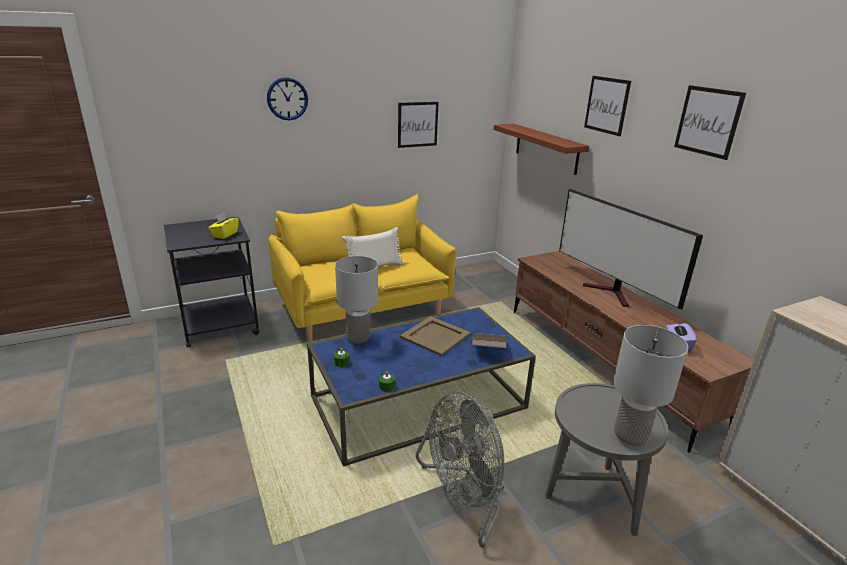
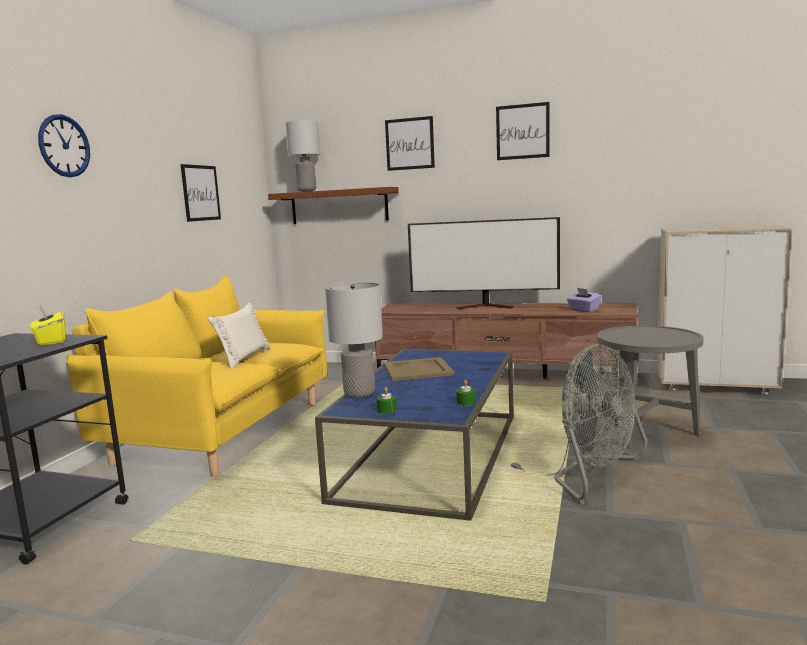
camera: 45 degrees left, 15 degrees down
(466, 492) = (585, 475): grey fan -> grey fan turned 60 degrees counterclockwise
(487, 350) = (476, 361): brown book -> none
(629, 437) = (680, 336): grey table lamp -> grey table lamp (306, 191)

